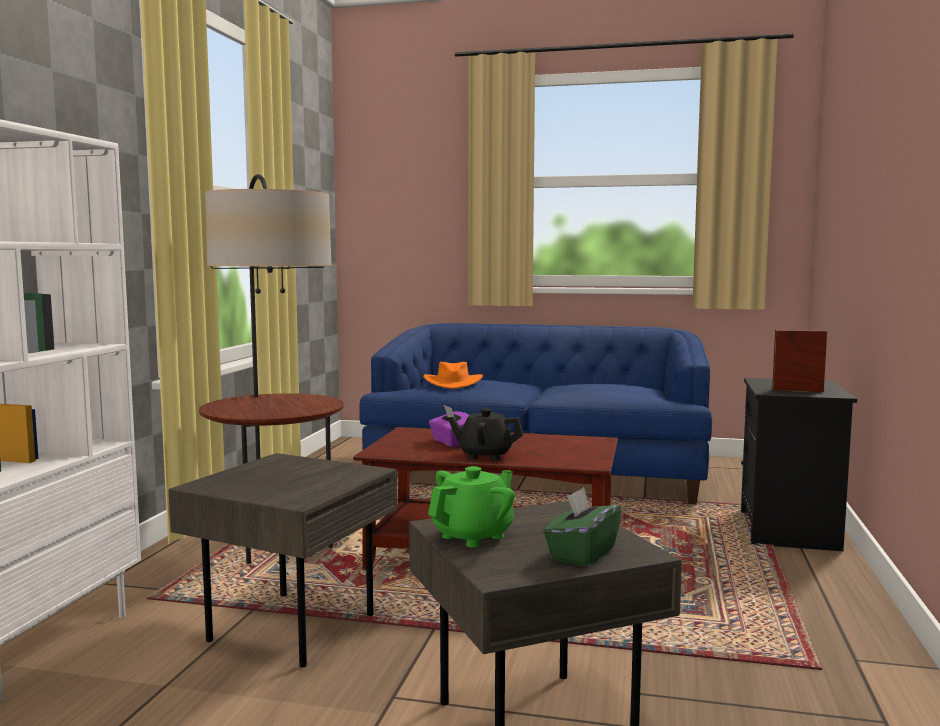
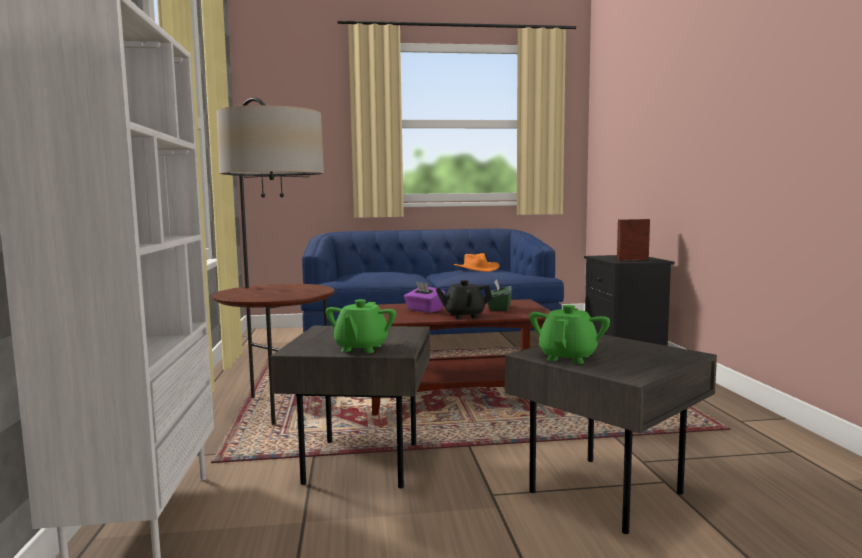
camera: 20 degrees left, 0 degrees up
(269, 491) = (361, 348): none -> green teapot
(452, 383) = (367, 274): orange hat -> orange hat (476, 269)
(582, 554) = (656, 358): green tissue box -> green tissue box (499, 308)

